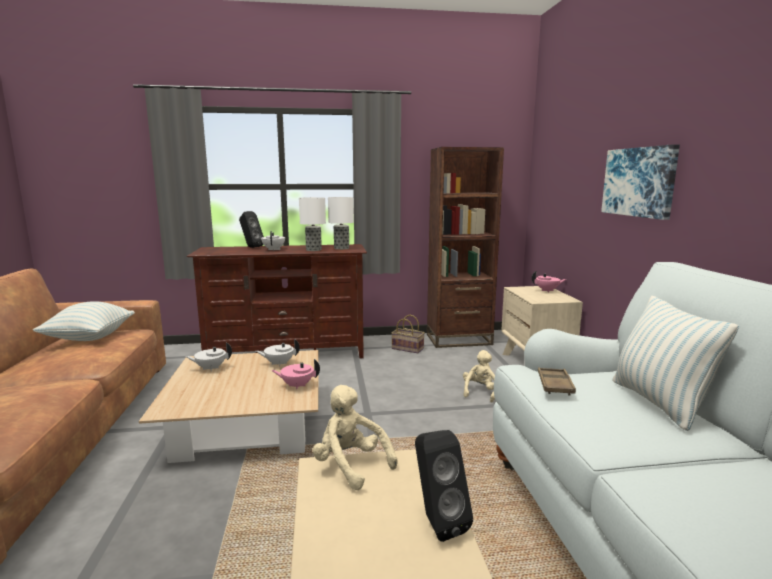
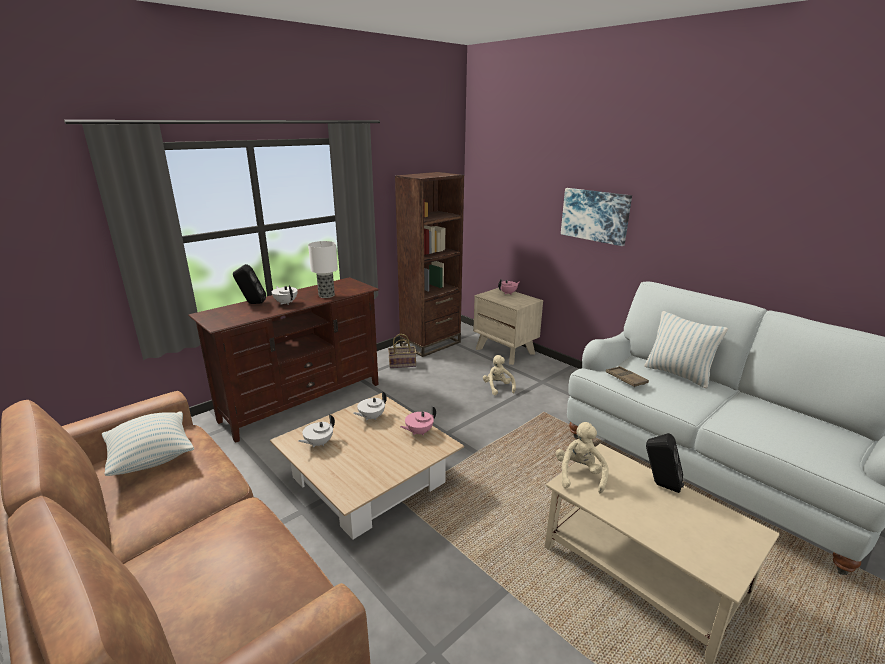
camera: 35 degrees left, 10 degrees up
(341, 248) = (347, 288): table lamp -> none
(350, 465) = (579, 475): beige plush toy -> beige plush toy turned 90 degrees clockwise

